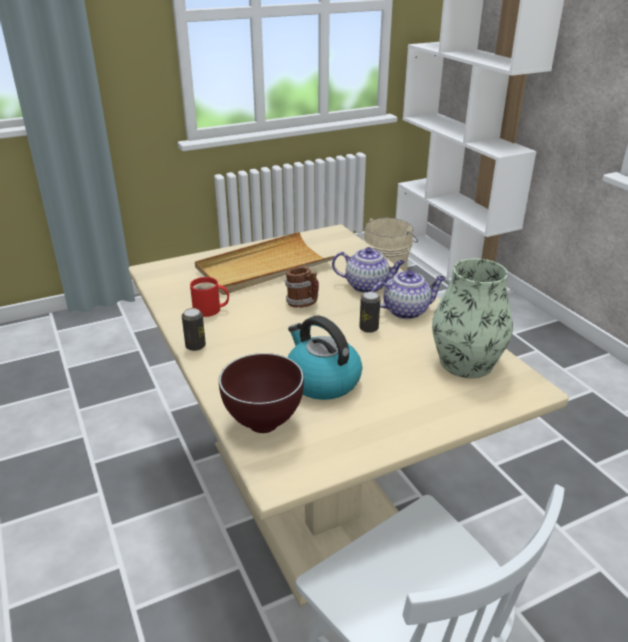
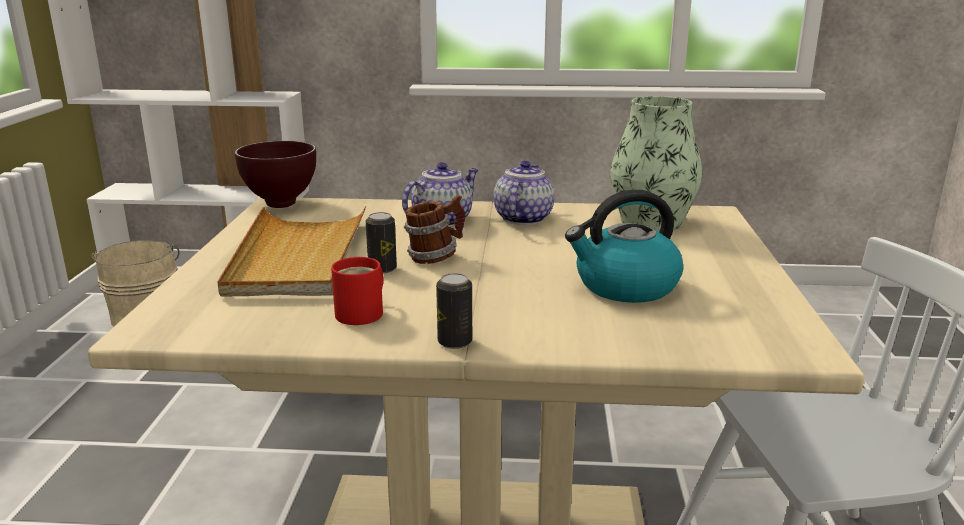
camera: 60 degrees left, 10 degrees down
(261, 424) = (693, 338): brown bowl -> brown bowl (279, 205)
(368, 328) = (538, 241): can -> can (382, 269)

